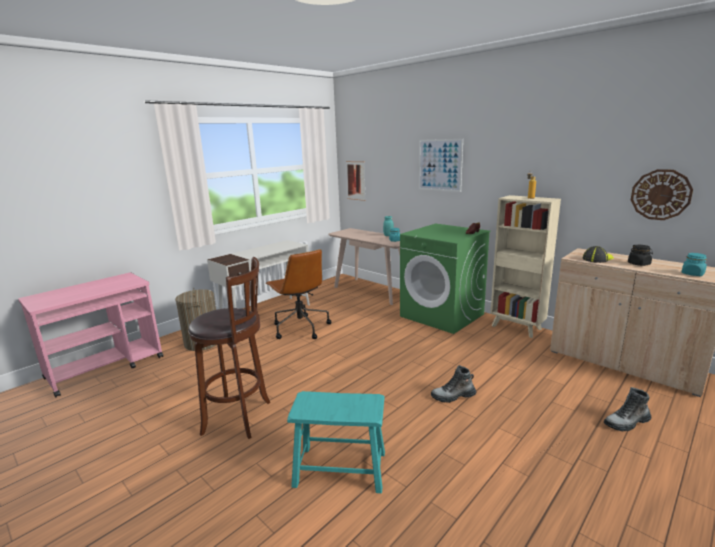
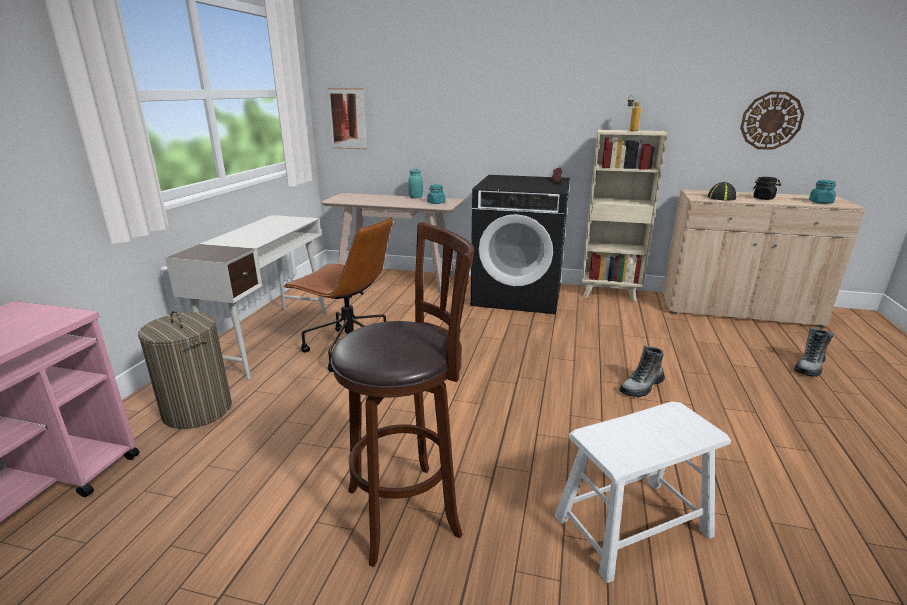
camera: 30 degrees left, 5 degrees up
(340, 468) = (632, 526): turquoise stool -> white stool
(440, 165) = (494, 92): picture -> none
(442, 315) = (518, 295): green washing machine -> black washing machine

